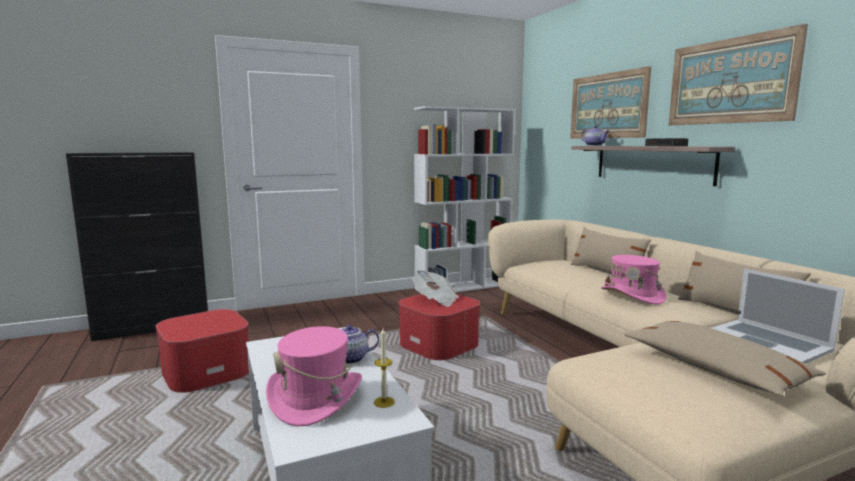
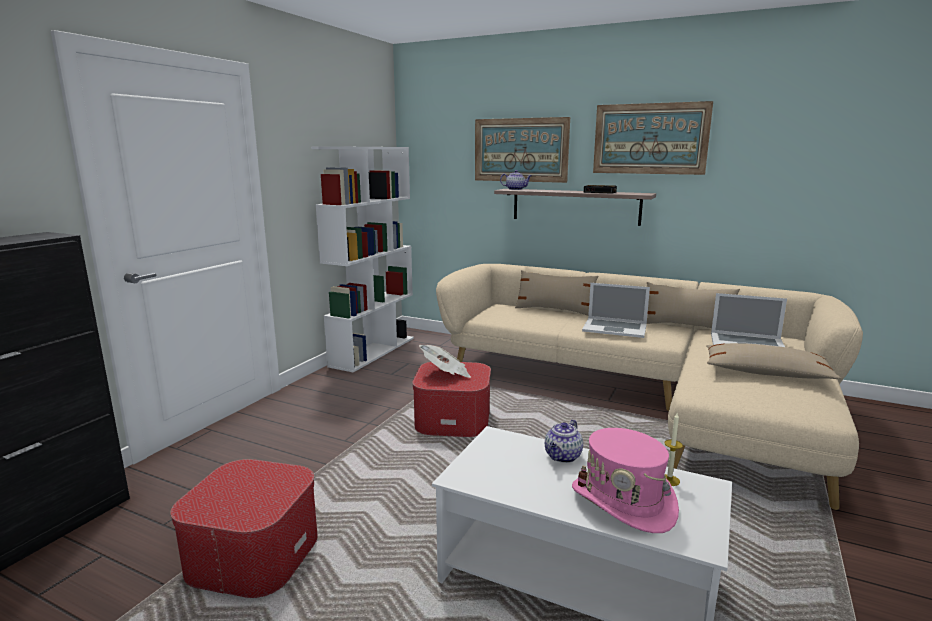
camera: 40 degrees left, 5 degrees up
(632, 295) = (614, 328): pink hat -> laptop

